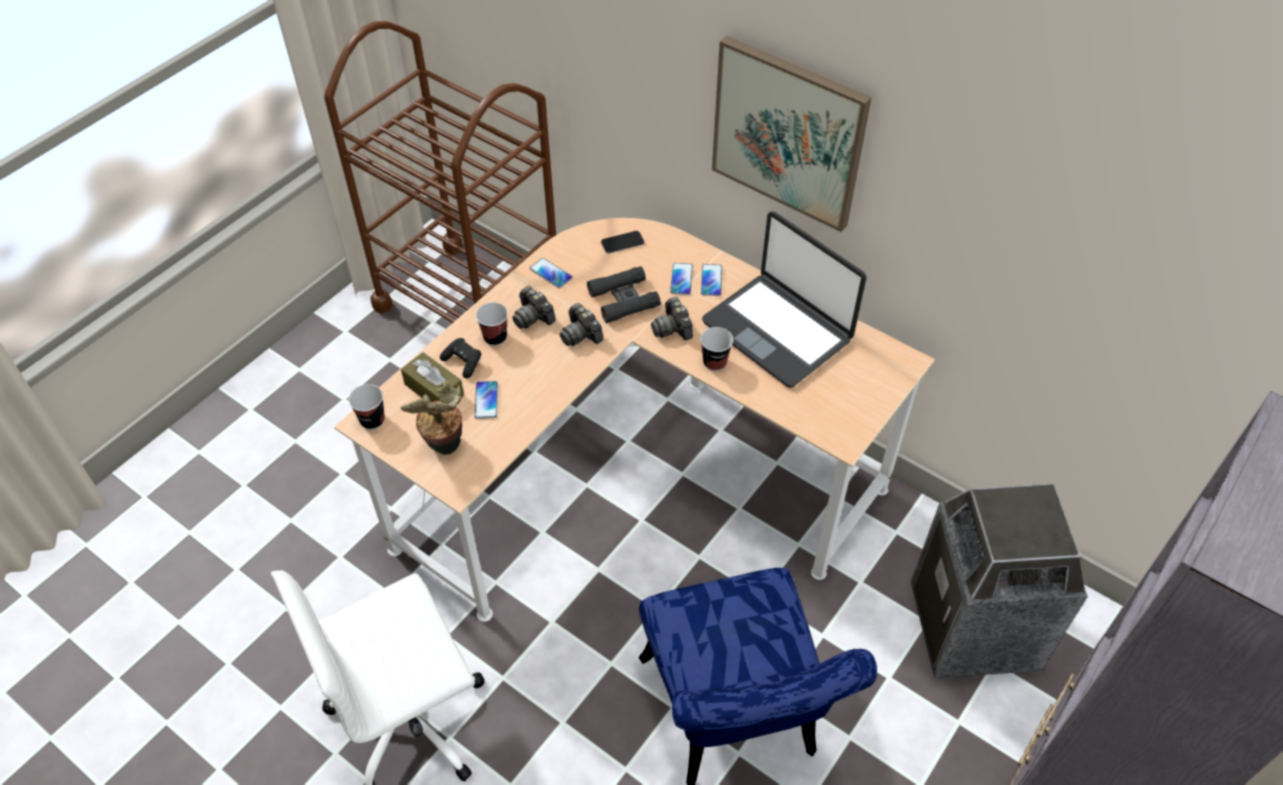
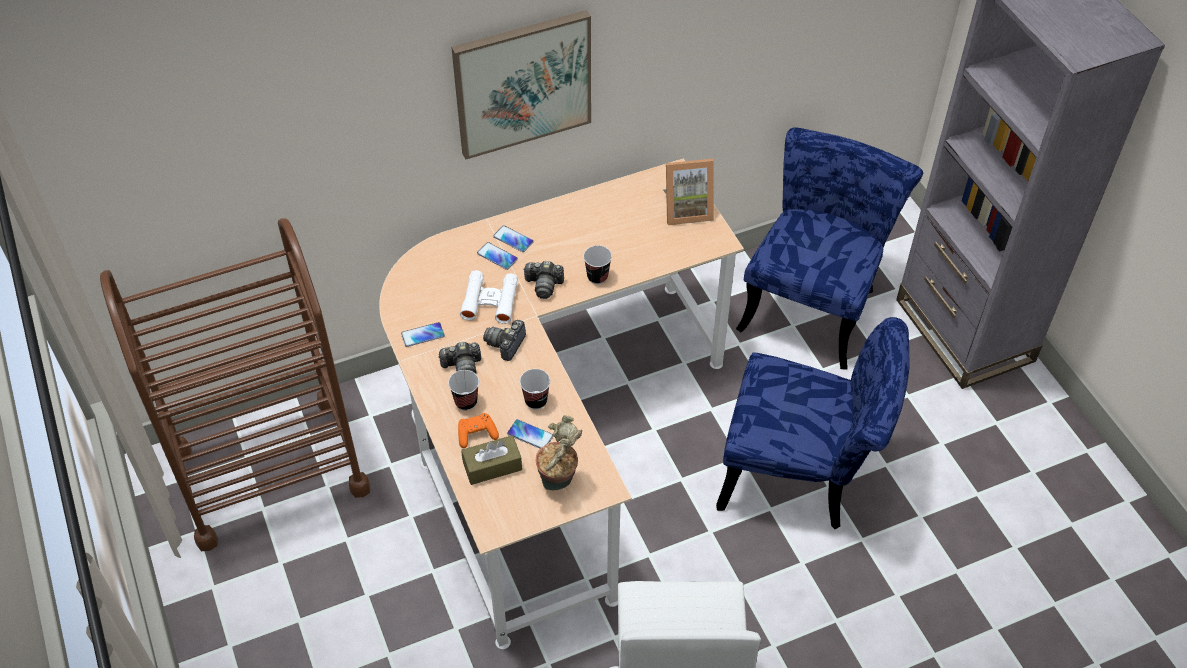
camera: 60 degrees left, 0 degrees up
(372, 420) = (494, 522): cup -> cup (536, 401)
(463, 362) = (477, 434): black game controller -> orange game controller
(581, 334) = (506, 344): camera -> camera turned 120 degrees clockwise
(622, 243) = (426, 274): phone -> none
(623, 299) = (490, 301): black binoculars -> white binoculars
(778, 330) = (593, 226): laptop -> none
(864, 393) = (686, 209): none -> picture frame
(973, 628) = (814, 302): trash can -> blue chair

